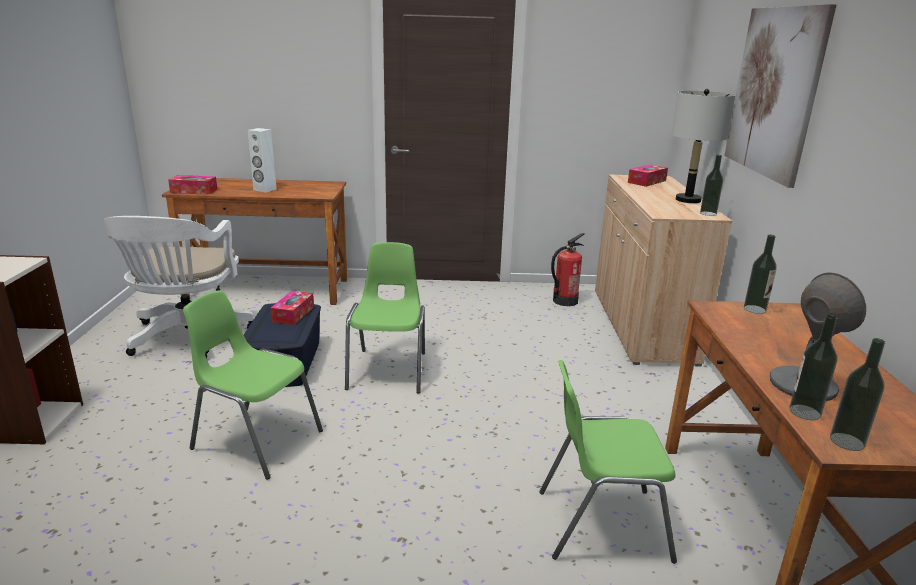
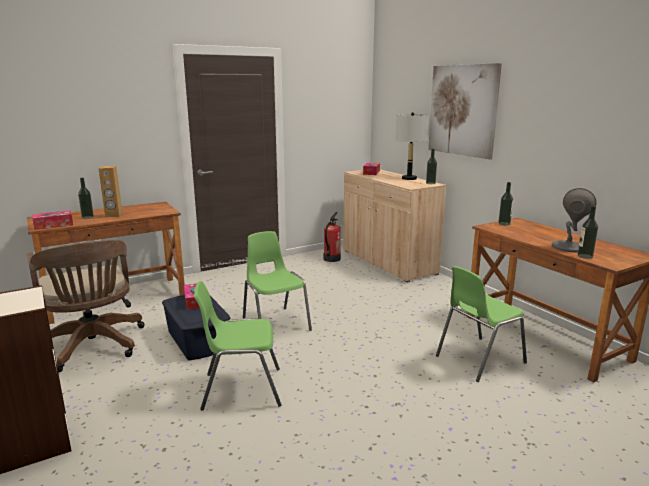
camera: 30 degrees left, 5 degrees down
(187, 338) = (93, 347): white office chair -> brown office chair
(264, 190) = (114, 215): white speaker -> brown speaker
(847, 441) = (612, 262): bottle -> bottle (87, 217)

